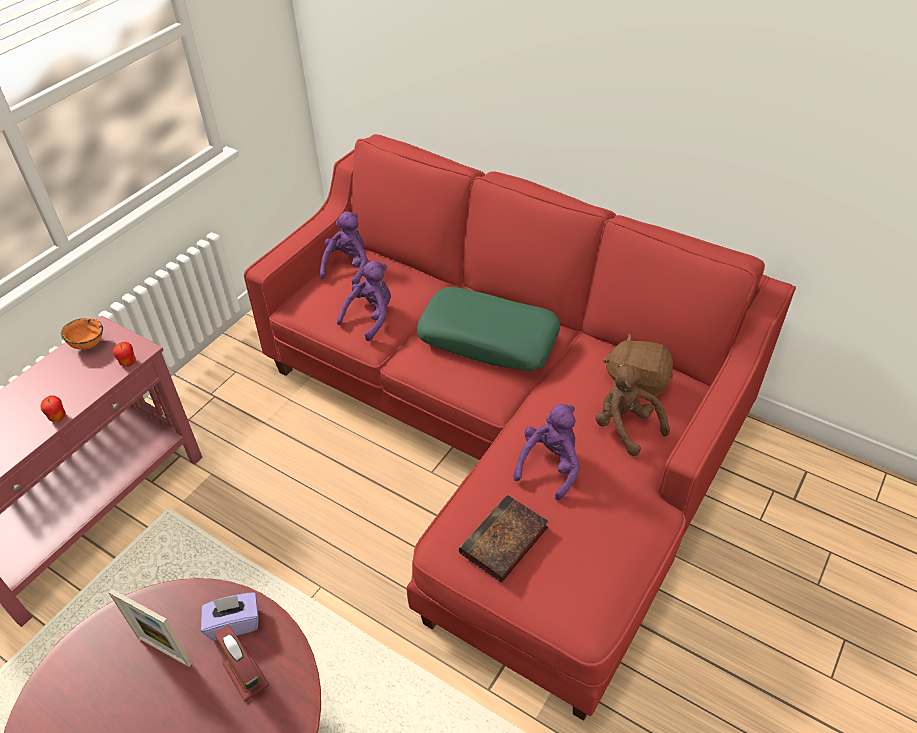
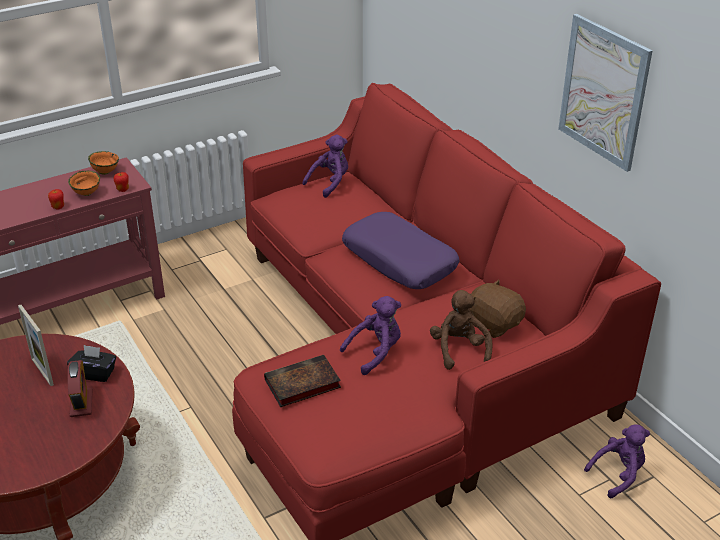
camera: 25 degrees right, 10 degrees down
(84, 384) = (87, 193): none -> orange bowl
(234, 623) = (95, 373): purple tissue box -> black tissue box
(371, 317) = (322, 220): purple plush toy -> purple plush toy (618, 474)
(489, 339) = (400, 260): green pillow -> purple pillow
(702, 97) = (603, 92): none -> picture

